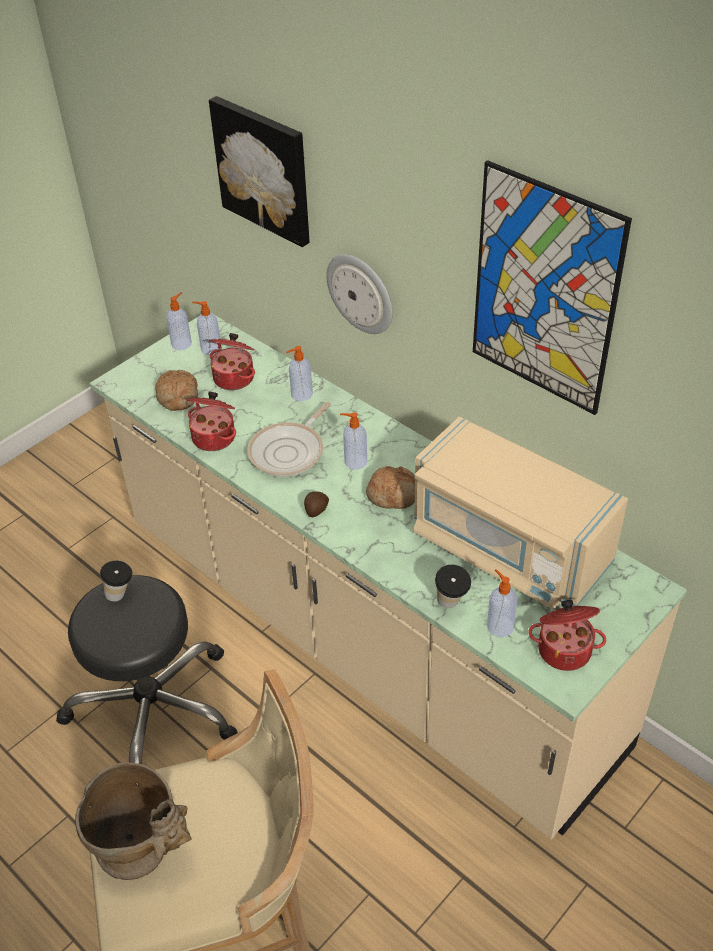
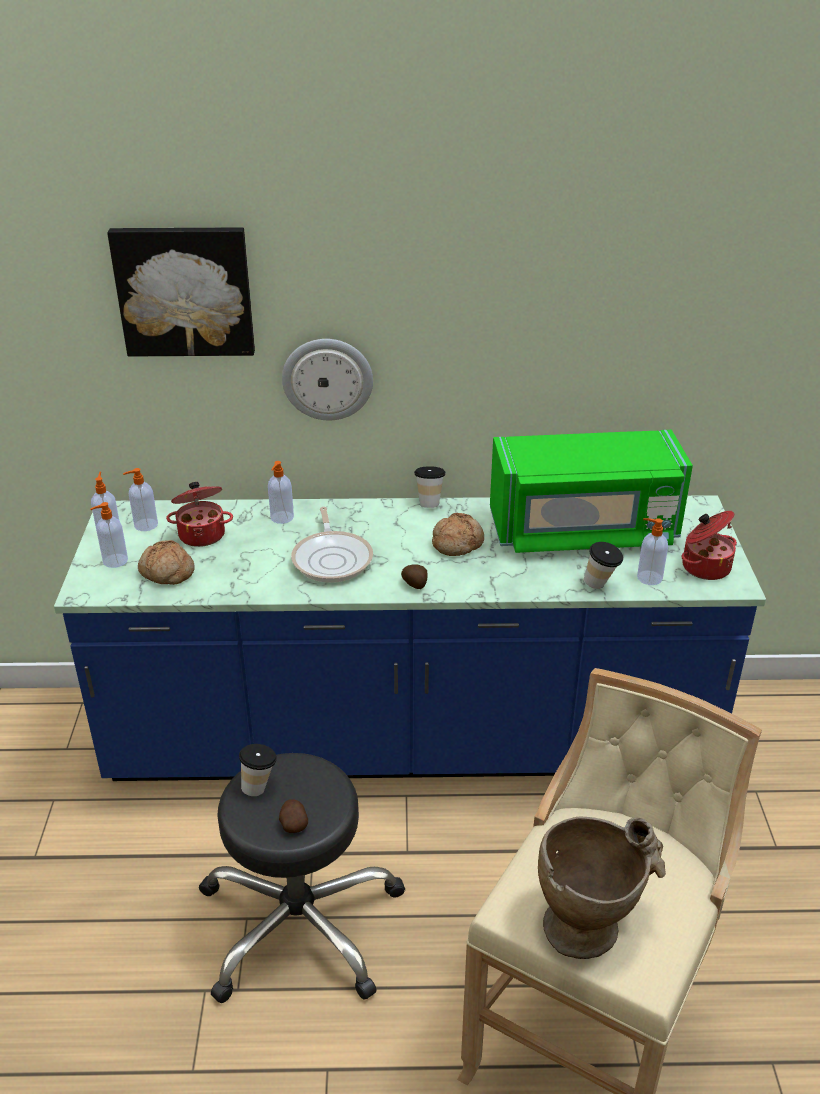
camera: 45 degrees left, 10 degrees down
(108, 637) = (293, 824): none -> potato
(215, 437) = (250, 582): cooking pot -> none
(354, 461) = (395, 538): soap dispenser -> soap dispenser (114, 561)
(362, 635) = (410, 743): beige counter -> blue counter
(422, 444) = (429, 502): none -> cup
(508, 547) = (583, 531): beige microwave -> green microwave
(544, 291) = (551, 280): picture -> none

